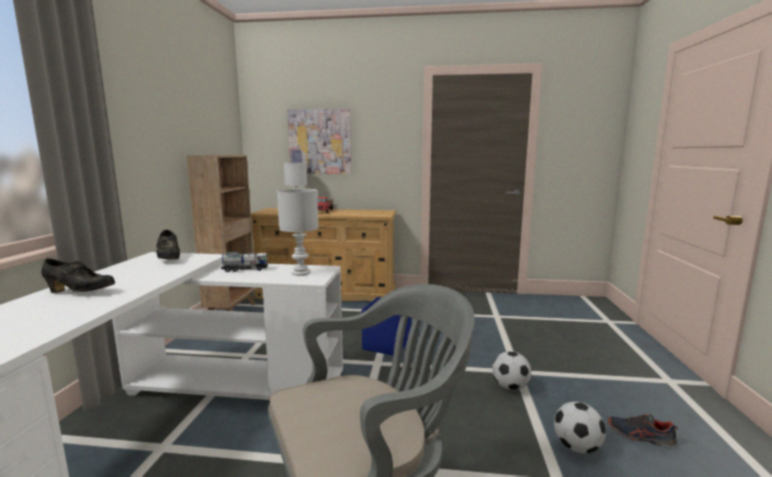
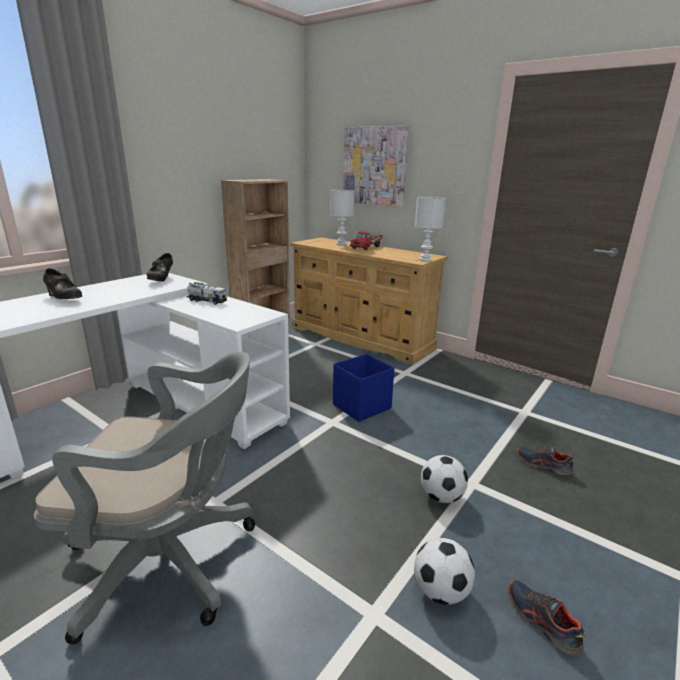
camera: 30 degrees right, 10 degrees up
(301, 273) = (241, 314): white table lamp -> white table lamp (425, 260)
(542, 345) = (542, 465): none -> shoe

